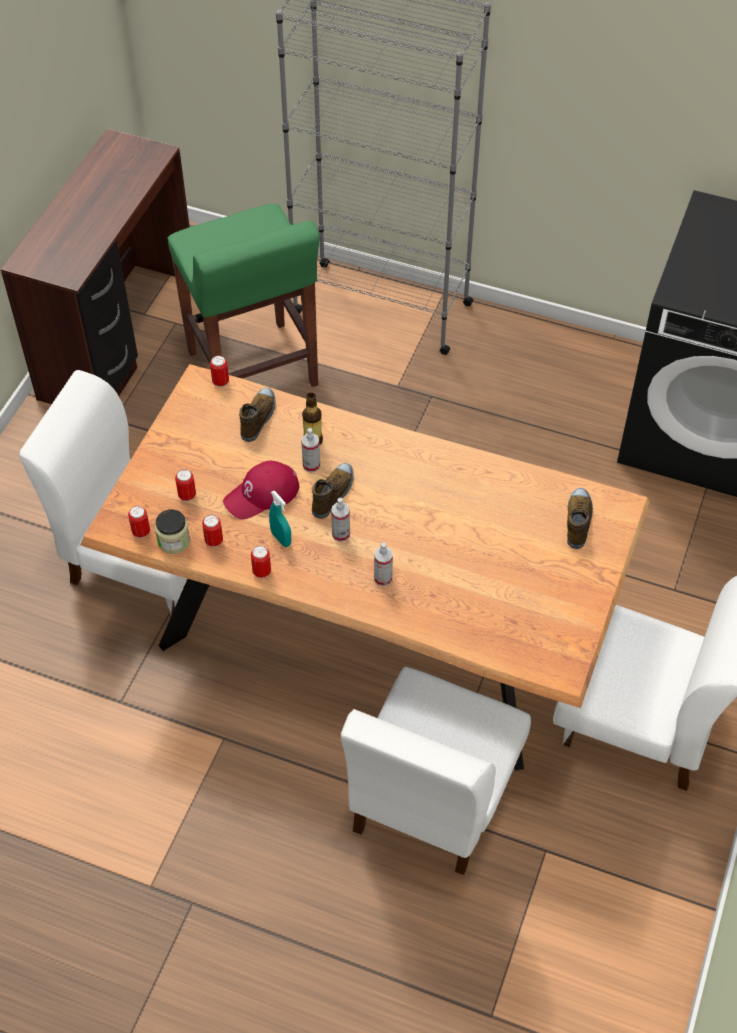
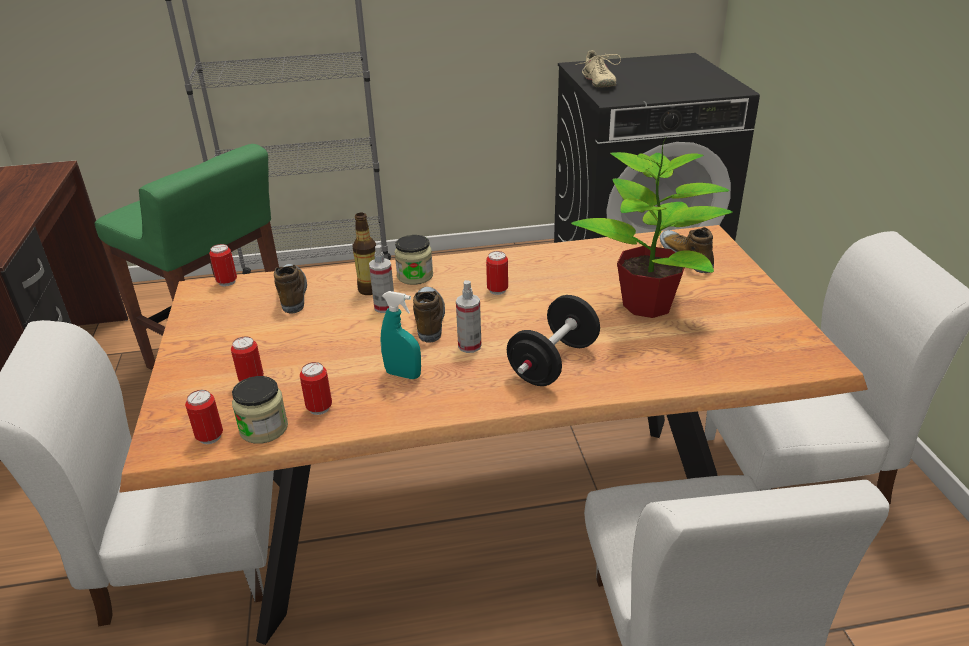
camera: 30 degrees left, 20 degrees down
(262, 494) = (347, 347): red cap -> none
(262, 572) = (406, 412): can -> can (497, 290)
(355, 441) = (415, 276): none -> jar
(383, 578) = (553, 363): spray bottle -> black dumbbell
(498, 558) = (649, 304): none -> potted plant
(695, 253) = (598, 82): none -> beige shoe

